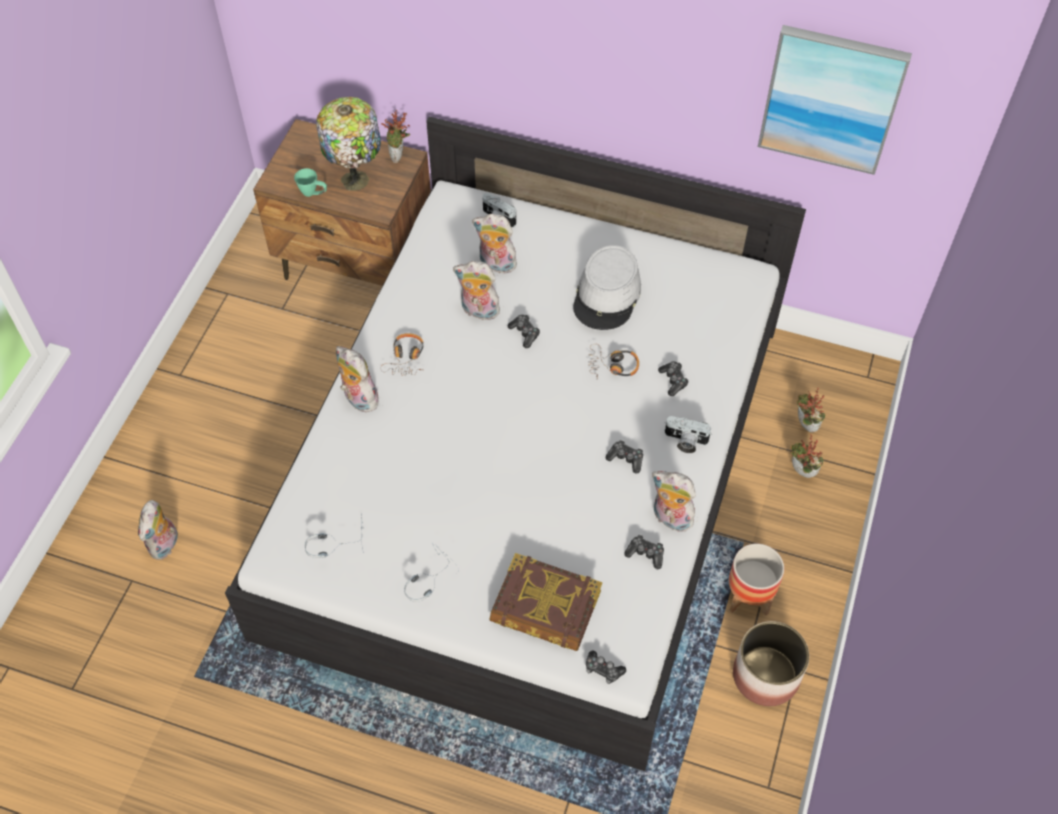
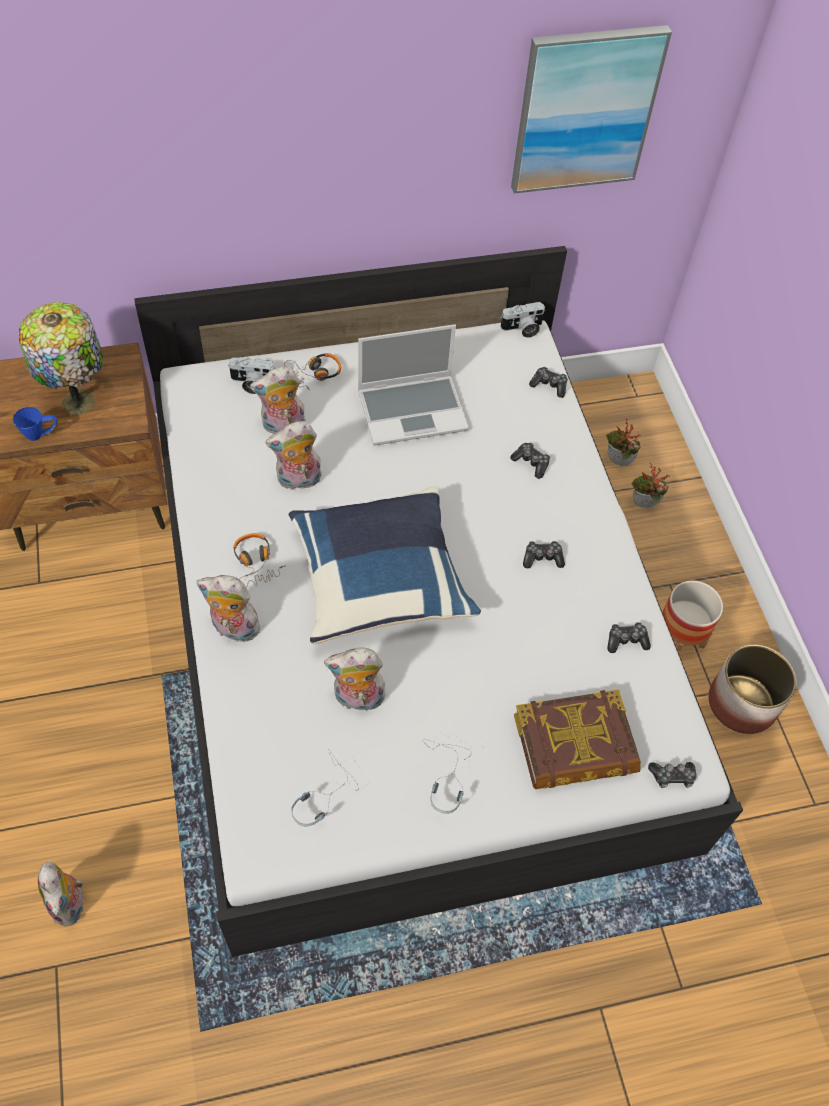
camera: 35 degrees left, 0 degrees up
(313, 194) = (41, 434): green mug -> blue mug
(399, 157) = (111, 359): potted plant -> none
(487, 414) = (380, 580): none -> blue pillow
(524, 333) = (360, 482): game controller -> game controller (549, 385)
(607, 295) = (413, 410): grey hat -> laptop
(612, 366) = (466, 475): headphones -> headphones (314, 374)
(670, 518) = (623, 595): plush toy -> plush toy (357, 699)
(685, 441) = (583, 515): camera -> camera (522, 329)

